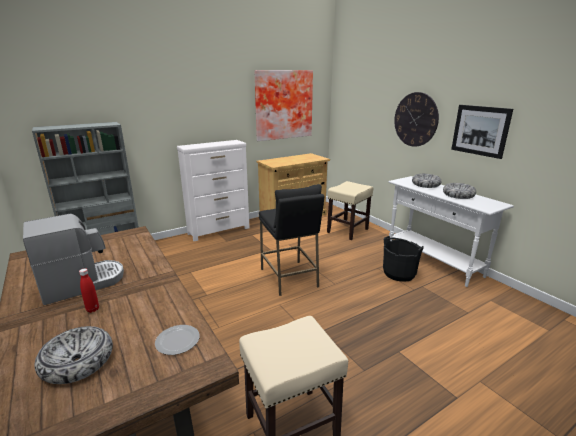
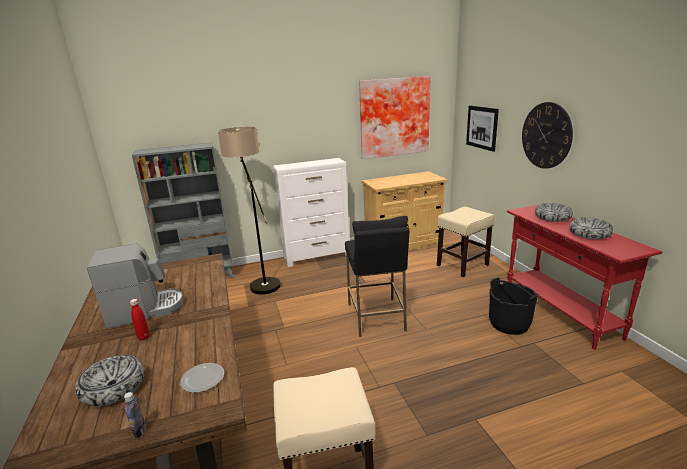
camera: 15 degrees right, 0 degrees up
(128, 401) = (139, 431): none -> bottle
(171, 255) = (261, 281): none -> floor lamp
(433, 261) = (560, 312): white console table -> red console table
(480, 130) = (622, 152): picture -> picture (482, 127)

